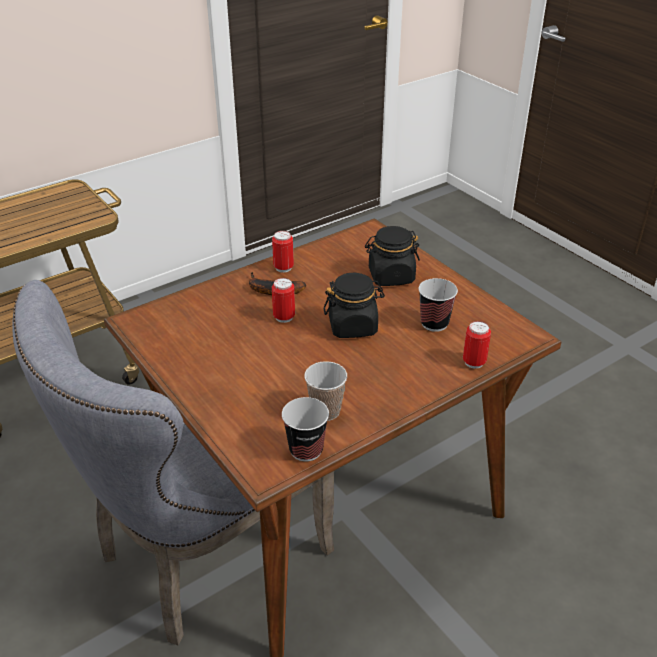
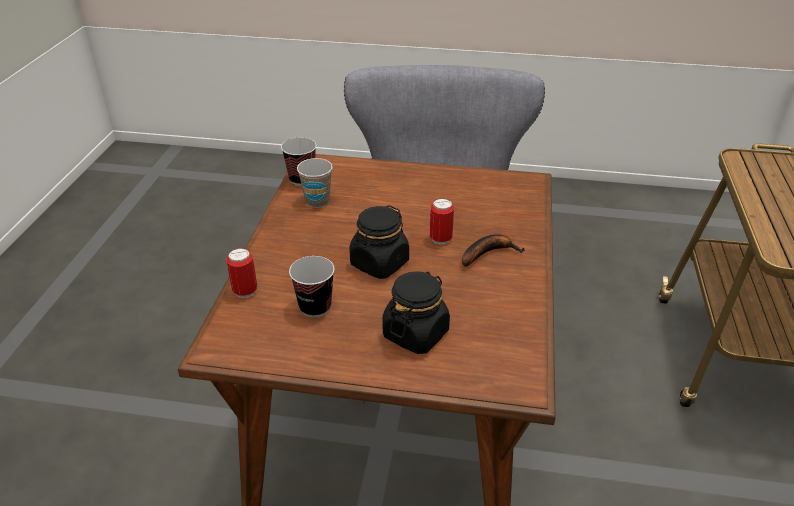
camera: 135 degrees right, 0 degrees up
(283, 268) = (517, 279): can -> none

